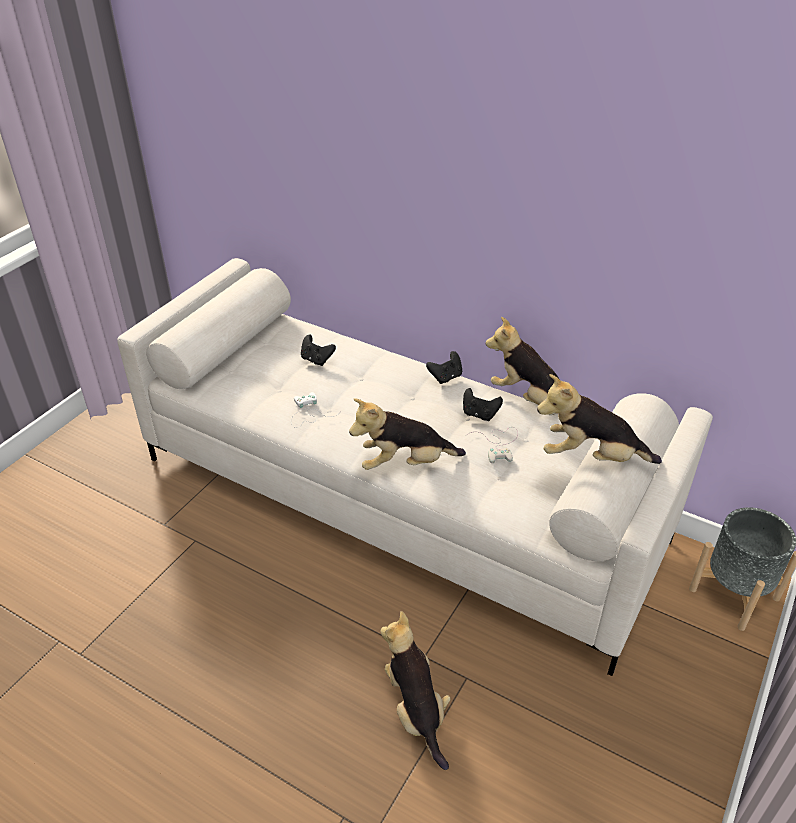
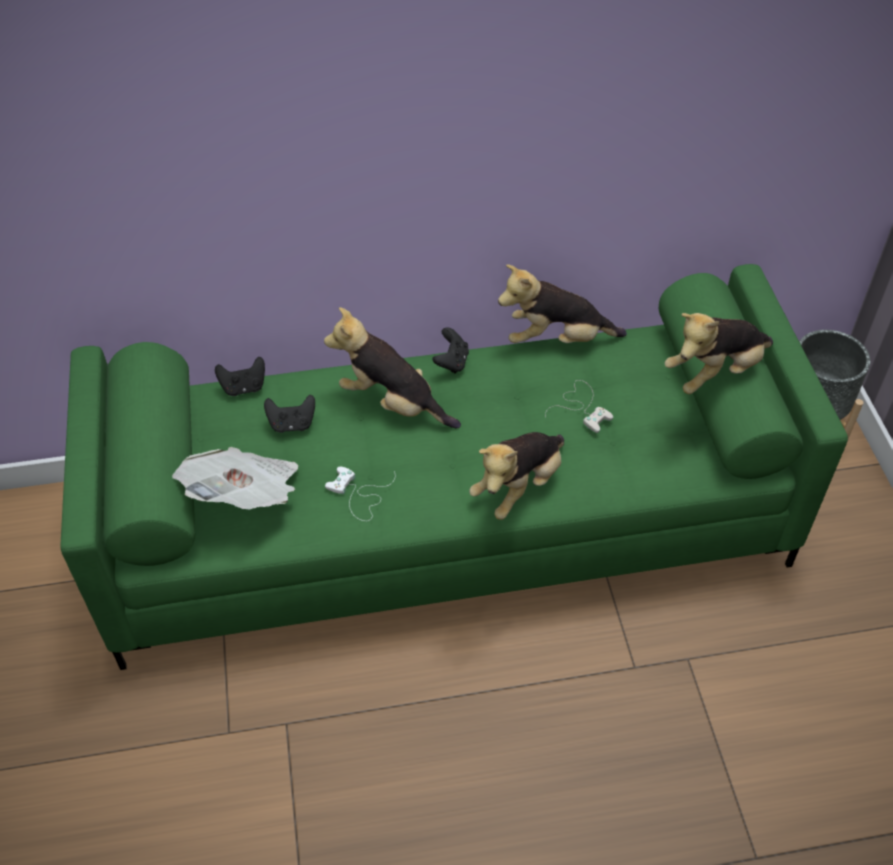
camera: 40 degrees left, 10 degrees up
(250, 379) = (245, 496): none -> newspaper
(400, 498) = (449, 523): white sofa -> green sofa
(416, 710) = (678, 721): plush toy -> plush toy (393, 403)
(479, 414) = (529, 385): black game controller -> black game controller (244, 387)

